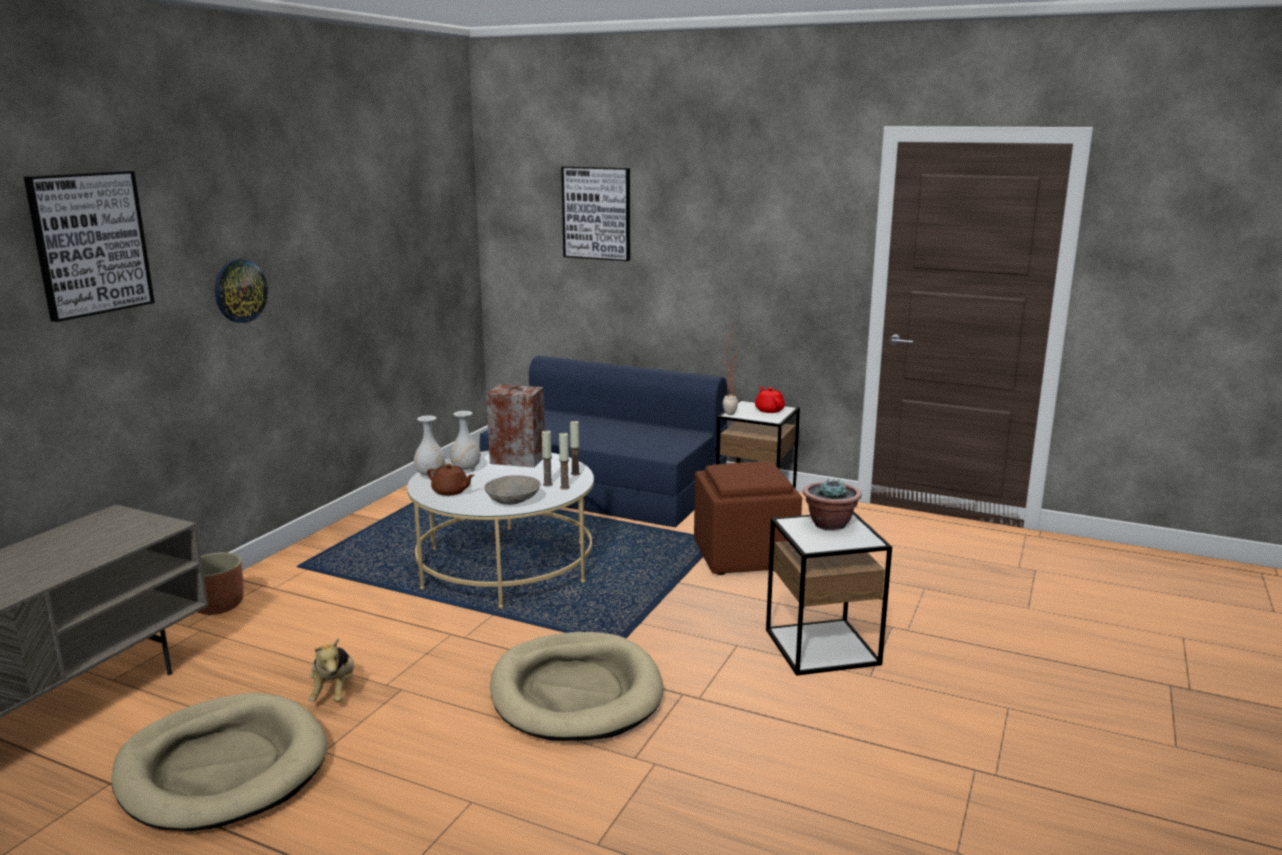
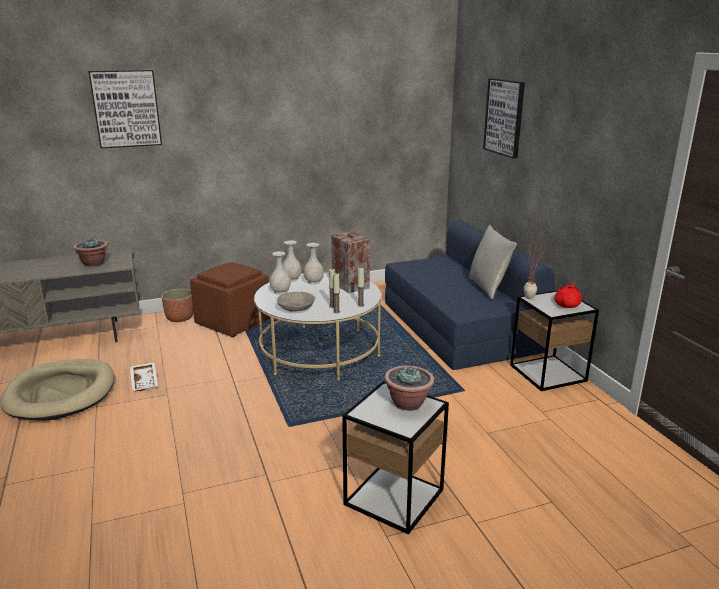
camera: 45 degrees right, 5 degrees up
(101, 540) = (93, 263): none -> potted plant
(240, 291) = (227, 144): wall clock -> none
(334, 692) = (145, 381): plush toy -> white tray
(451, 491) = (280, 292): brown teapot -> white vase
(576, 692) = (223, 440): beige dog bed -> none
(639, 425) = (488, 288): none -> grey pillow
(745, 556) = (462, 410): brown ottoman -> brown ottoman (233, 323)

